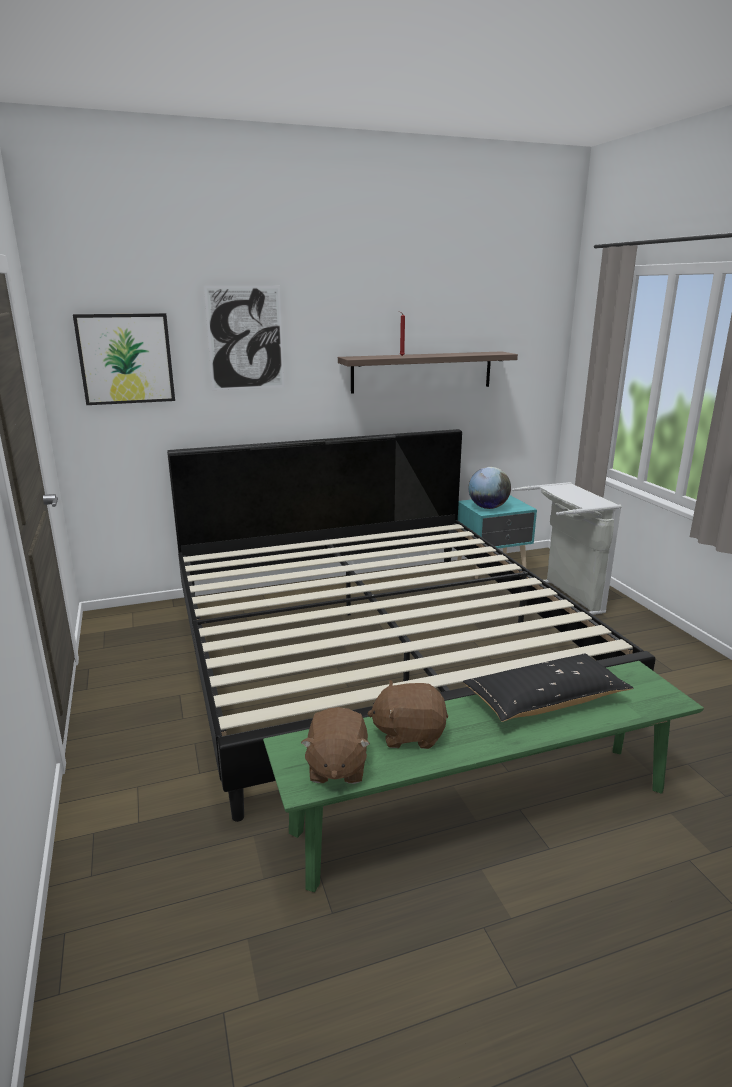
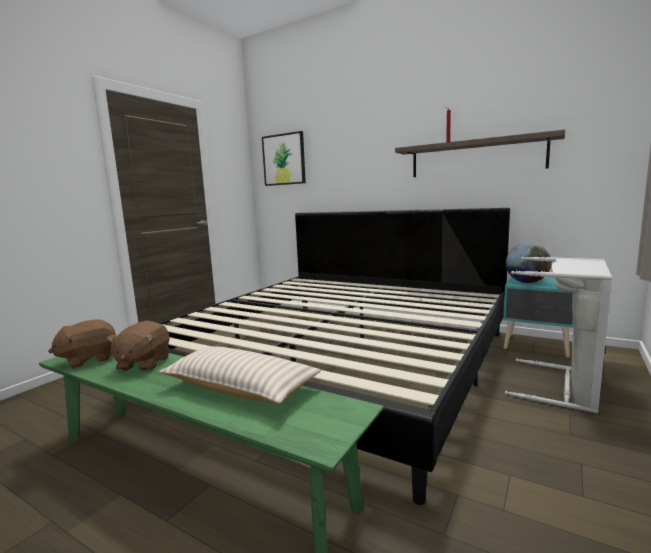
camera: 50 degrees right, 10 degrees down
(245, 338) = (344, 142): picture -> none
(409, 734) = (143, 363): brown plush toy -> brown plush toy turned 135 degrees counterclockwise
(545, 700) = (240, 387): black pillow -> beige pillow

